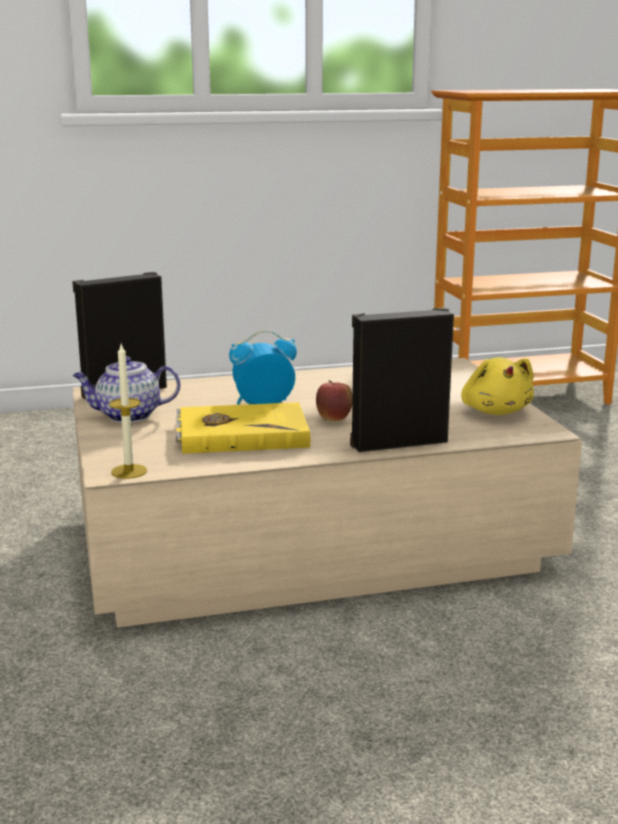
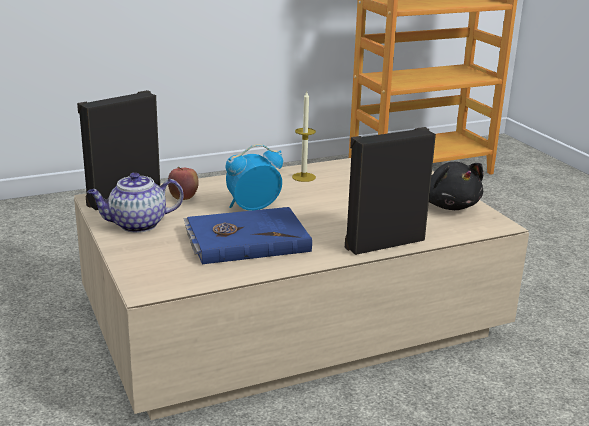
camera: 10 degrees left, 5 degrees up
(129, 471) = (161, 287): candle -> candle (303, 177)
(241, 433) = (246, 239): yellow book -> blue book
(334, 420) = (320, 221): apple -> apple (183, 198)
(495, 411) = (449, 205): yellow plush toy -> black plush toy

